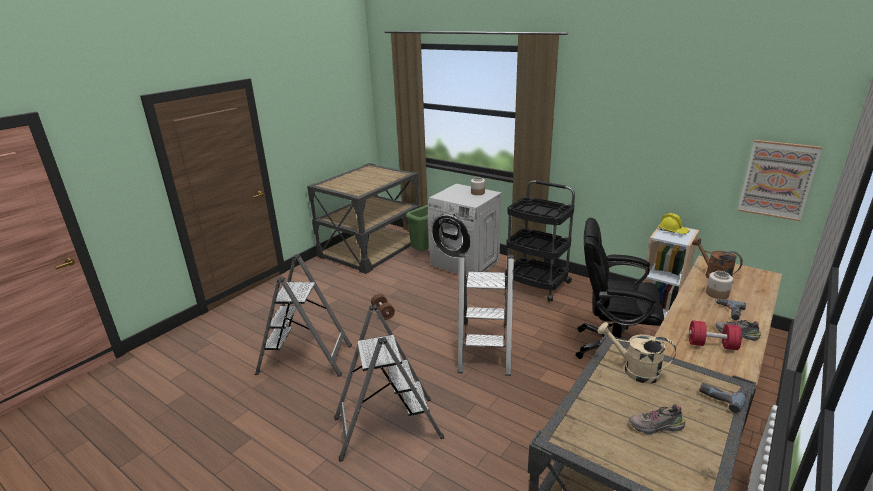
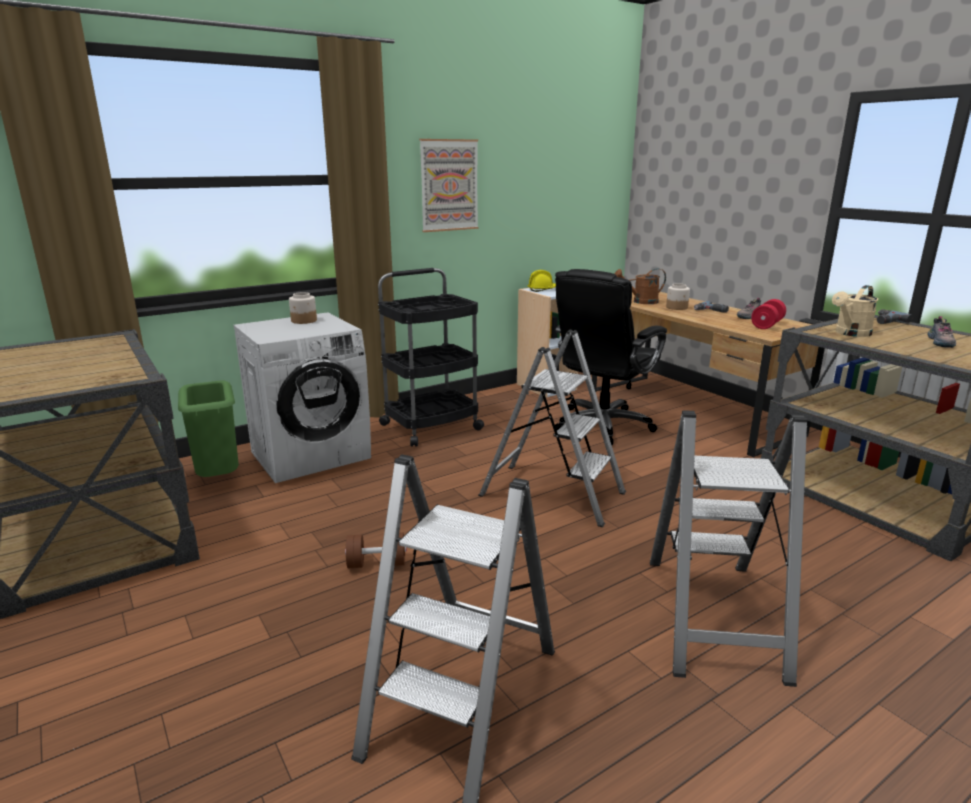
camera: 70 degrees left, 5 degrees down
(777, 180) = (596, 212): picture -> picture (449, 185)

